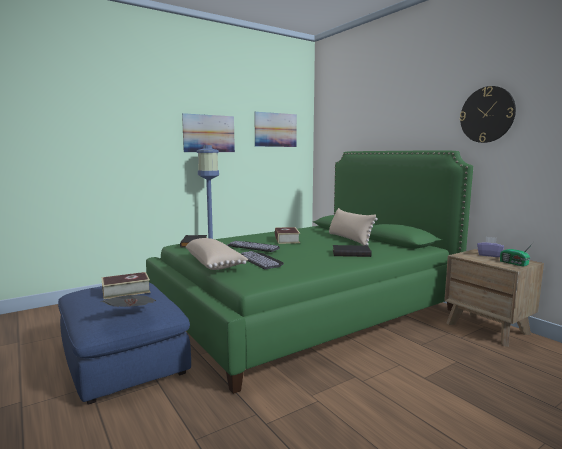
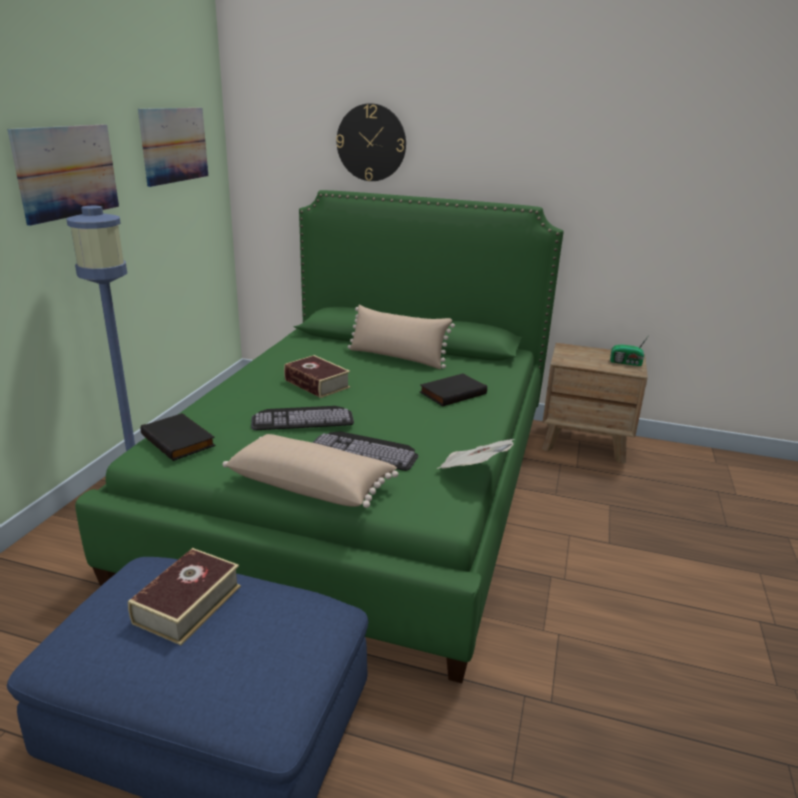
camera: 40 degrees left, 15 degrees up
(131, 315) = (301, 654): newspaper -> newspaper (473, 471)
(487, 114) = (581, 155): wall clock -> wall clock (371, 143)
(489, 255) = (586, 352): purple tissue box -> none

